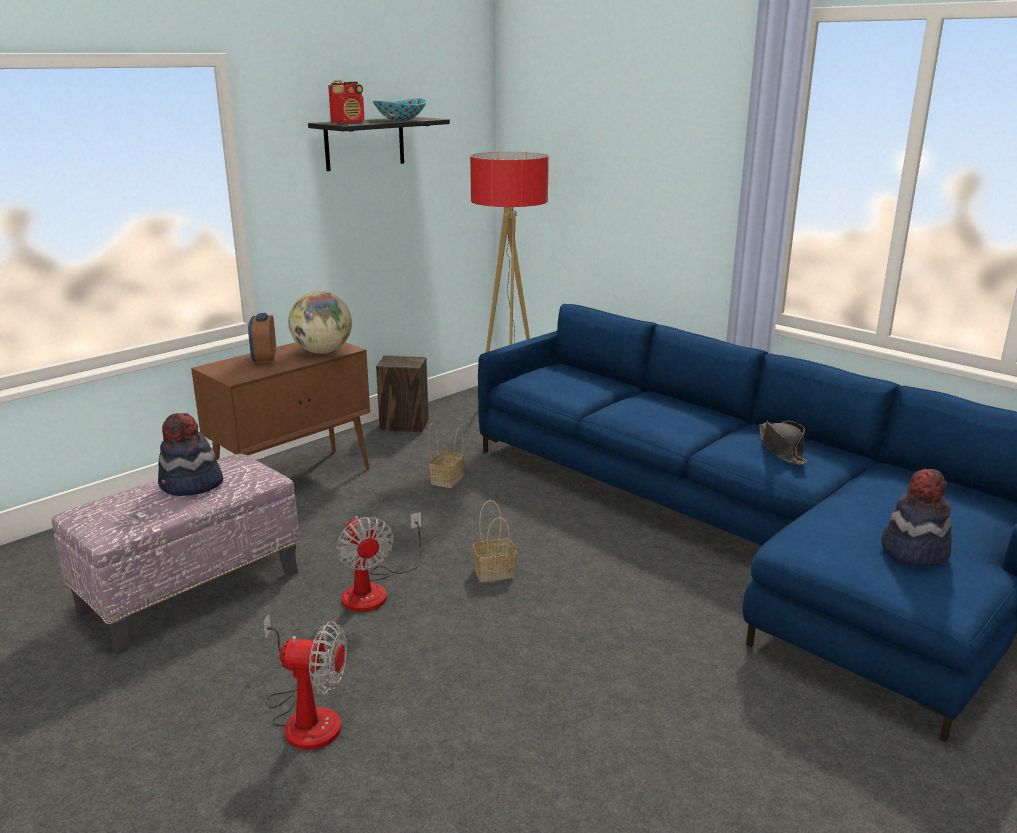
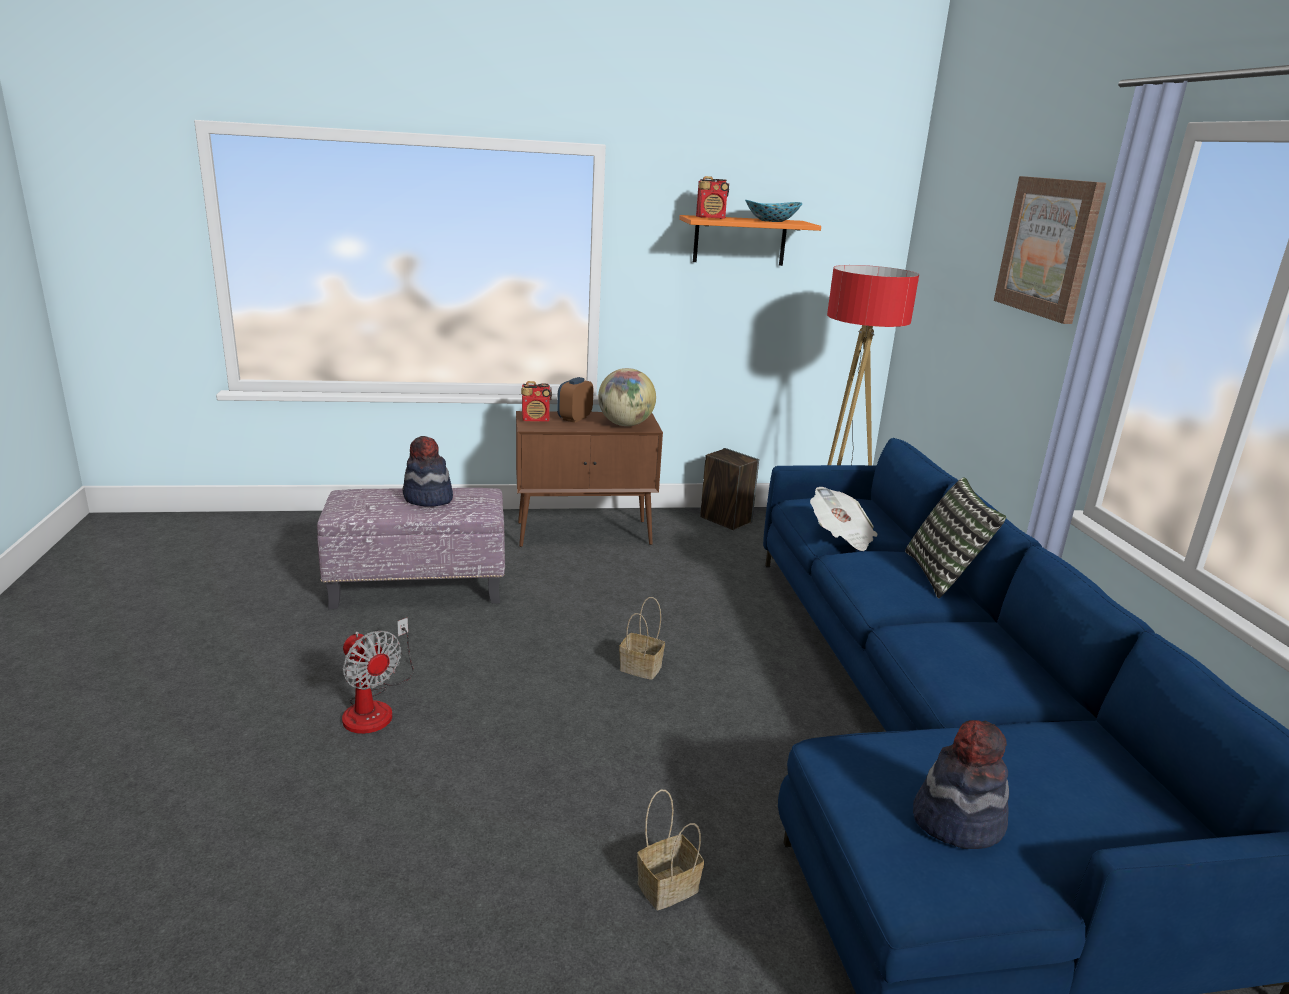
camera: 35 degrees right, 0 degrees up
(228, 370) = (536, 420): none -> radio
(364, 143) = (739, 241): black shelf -> orange shelf
(374, 590) = (534, 640): fan -> none
(447, 479) = (703, 577): basket -> basket (669, 885)
(585, 397) = (841, 536): none -> newspaper
(679, 115) = (1049, 247): none -> picture
(687, 401) = (944, 575): none -> pillow
(782, 449) = (972, 657): black hat -> none

